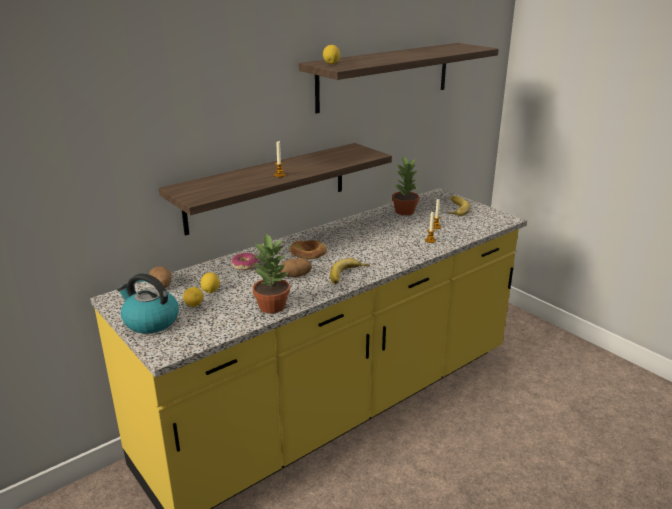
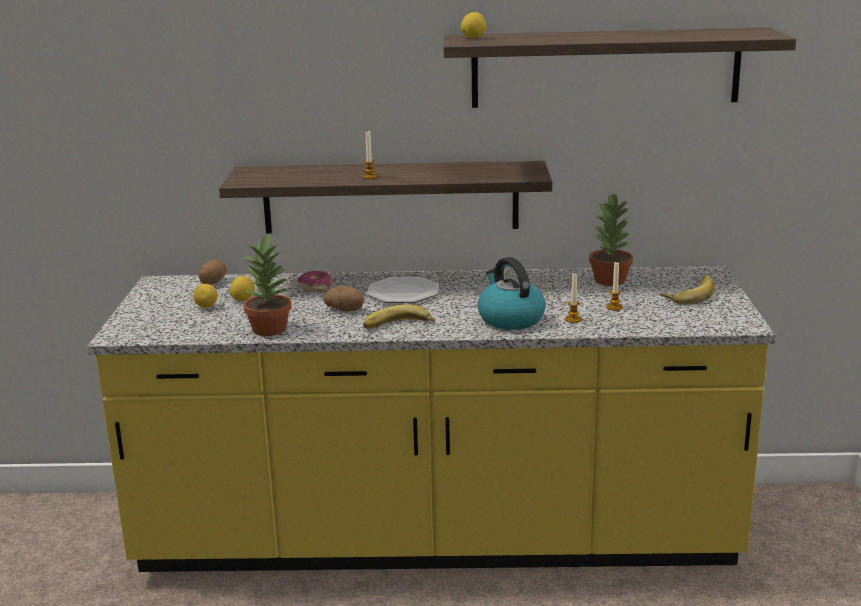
camera: 40 degrees right, 5 degrees down
(150, 321) = (150, 308): kettle -> kettle (510, 319)
(308, 252) = (403, 292): bread -> plate

